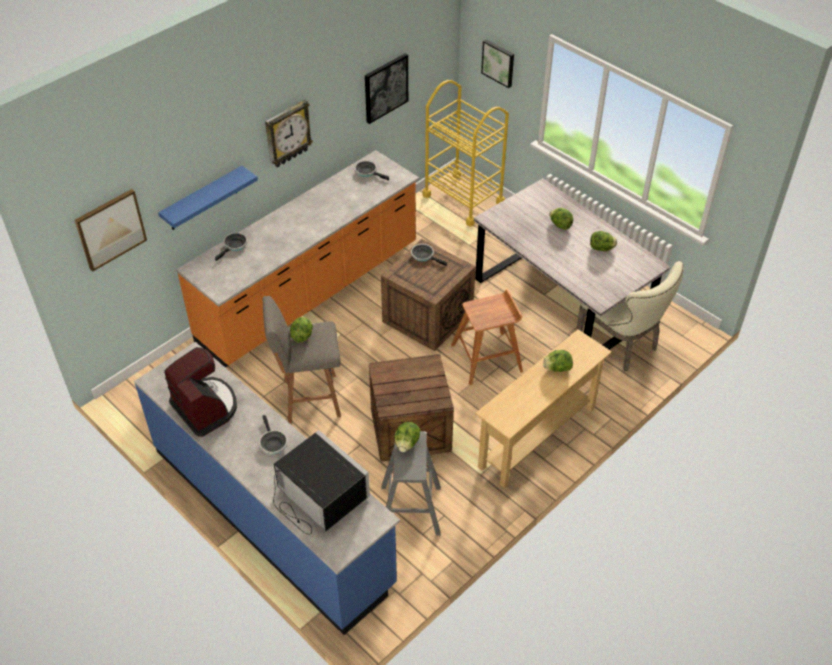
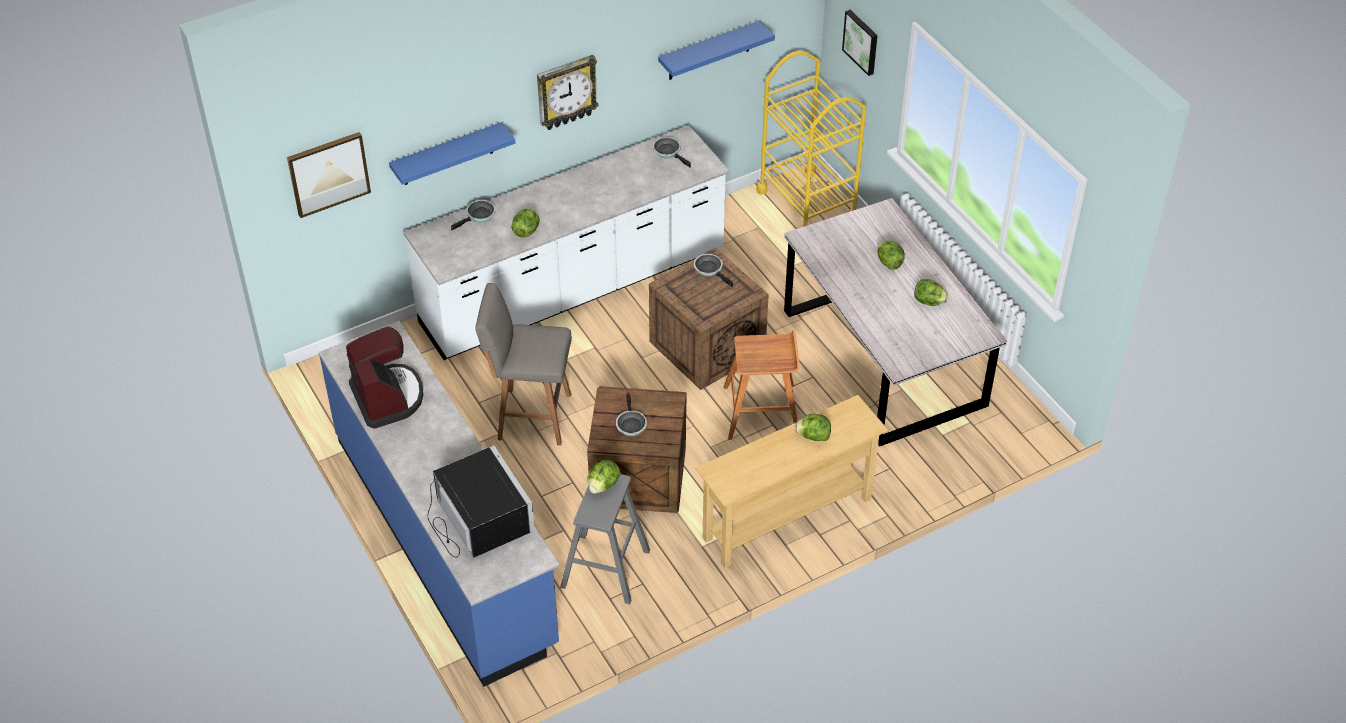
camera: 15 degrees right, 0 degrees up
(272, 443) = (448, 451): frying pan -> frying pan (630, 424)
(302, 335) = (527, 338): lettuce -> lettuce (526, 231)
(310, 294) = (574, 290): orange counter -> white counter
(385, 87) = (709, 51): picture -> blue shelf
(621, 345) = (937, 429): beige chair -> none

